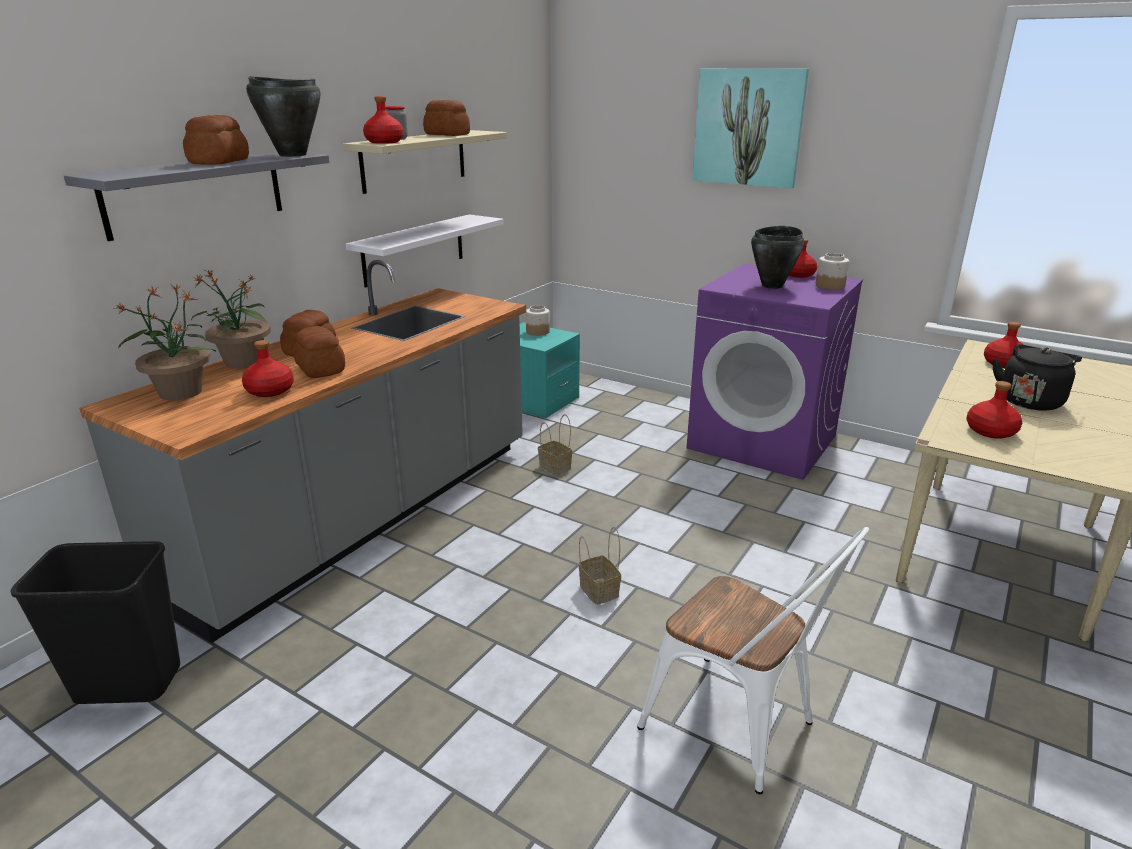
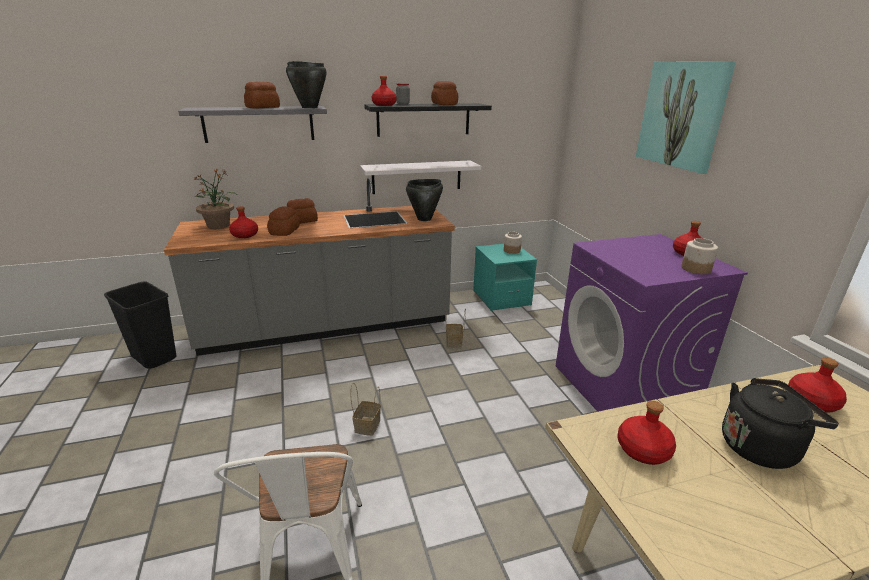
camera: 40 degrees right, 0 degrees up
(243, 362) = (266, 219): potted plant -> none
(414, 160) = (423, 119): beige shelf -> black shelf
(772, 286) = (640, 255): black cooking pot -> black cooking pot (424, 219)

